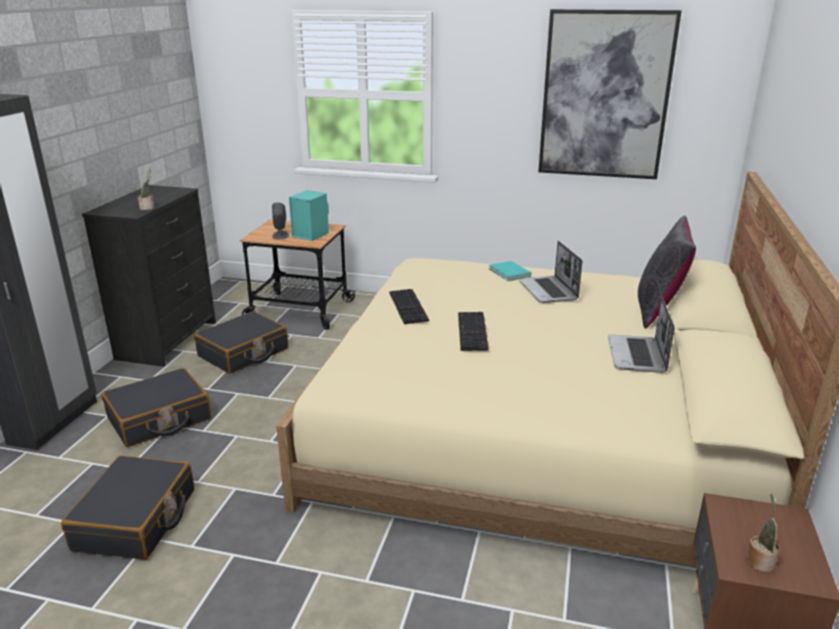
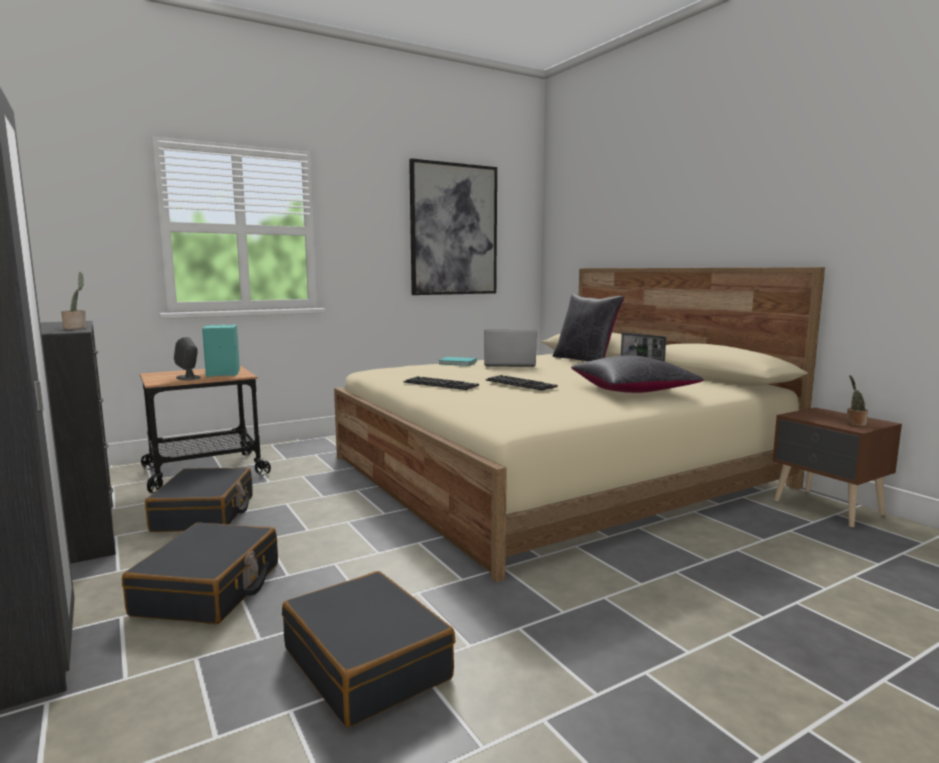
camera: 45 degrees left, 15 degrees down
(549, 291) = (508, 364): laptop -> laptop turned 150 degrees clockwise
(549, 386) = (632, 390): none -> black pillow

